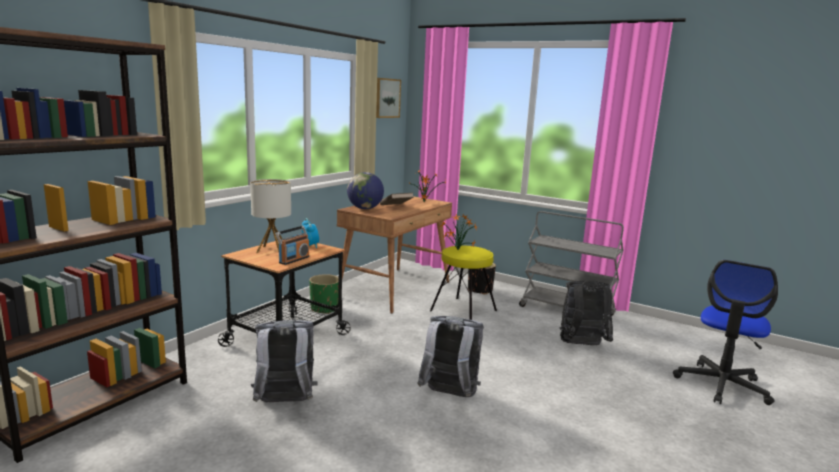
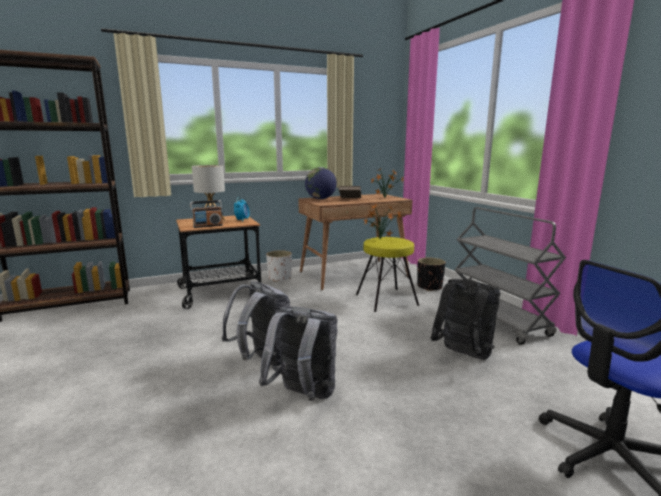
camera: 35 degrees right, 0 degrees up
(284, 403) = (151, 330): grey backpack -> grey backpack (303, 396)
(325, 309) = (279, 278): green planter -> white planter
(386, 98) = (373, 107): picture -> none

